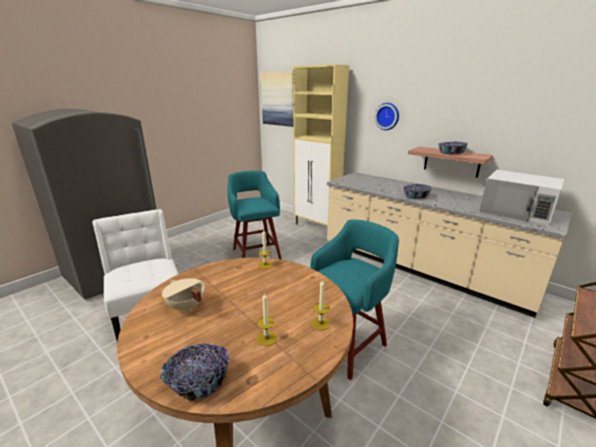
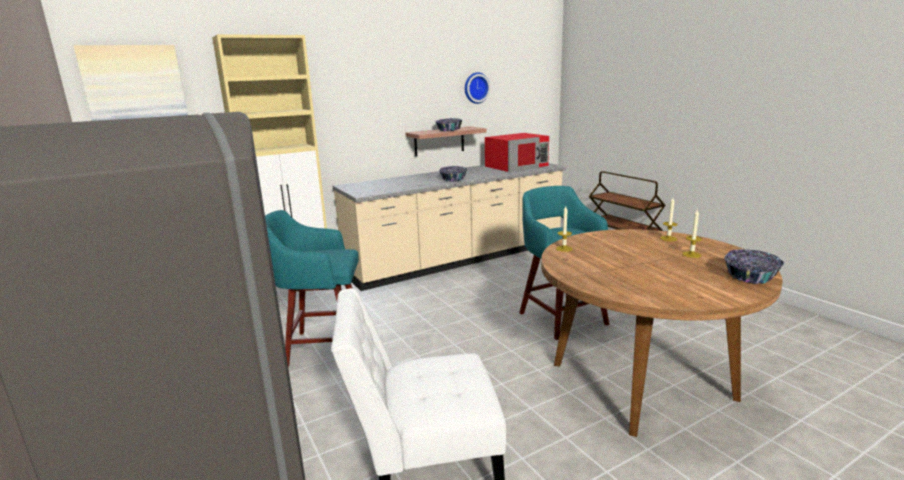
camera: 70 degrees left, 5 degrees down
(186, 307) = (646, 281): beige cooking pot -> none
(387, 116) = (361, 103): wall clock -> wall clock (475, 88)
(516, 211) = (517, 166): white microwave -> red microwave

